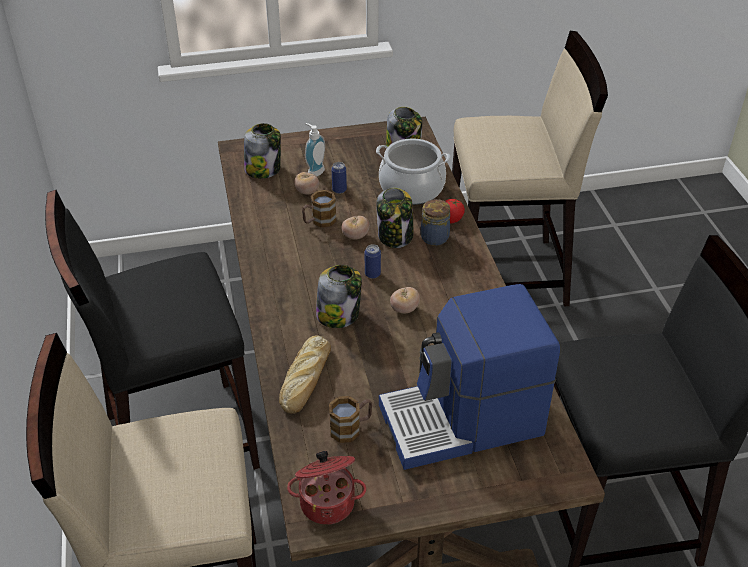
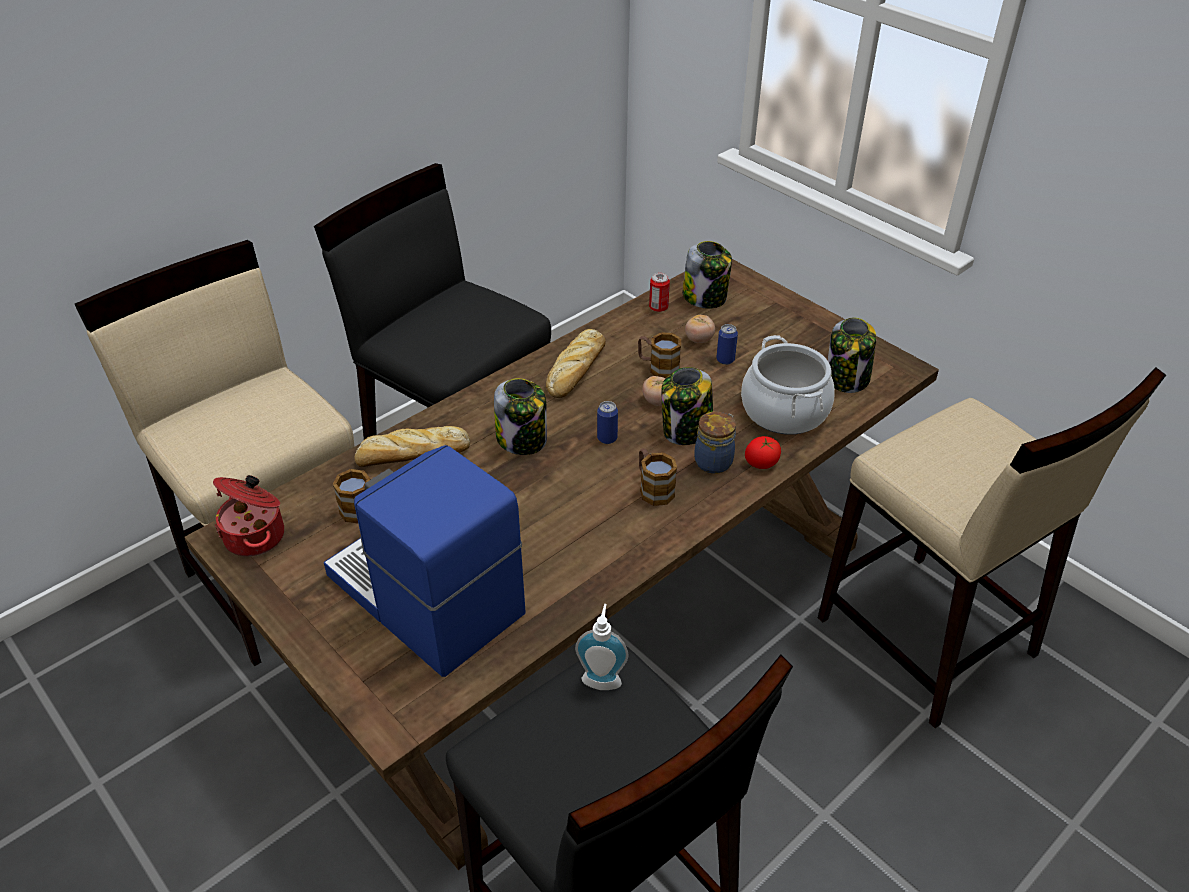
camera: 60 degrees right, 0 degrees up
(253, 194) = (658, 308): none -> can
(285, 260) = (576, 370): none -> bread
(314, 172) = (737, 331): soap dispenser -> soap dispenser (602, 678)
(404, 309) = (570, 484): tomato -> none
(438, 273) = (653, 488): none -> mug

